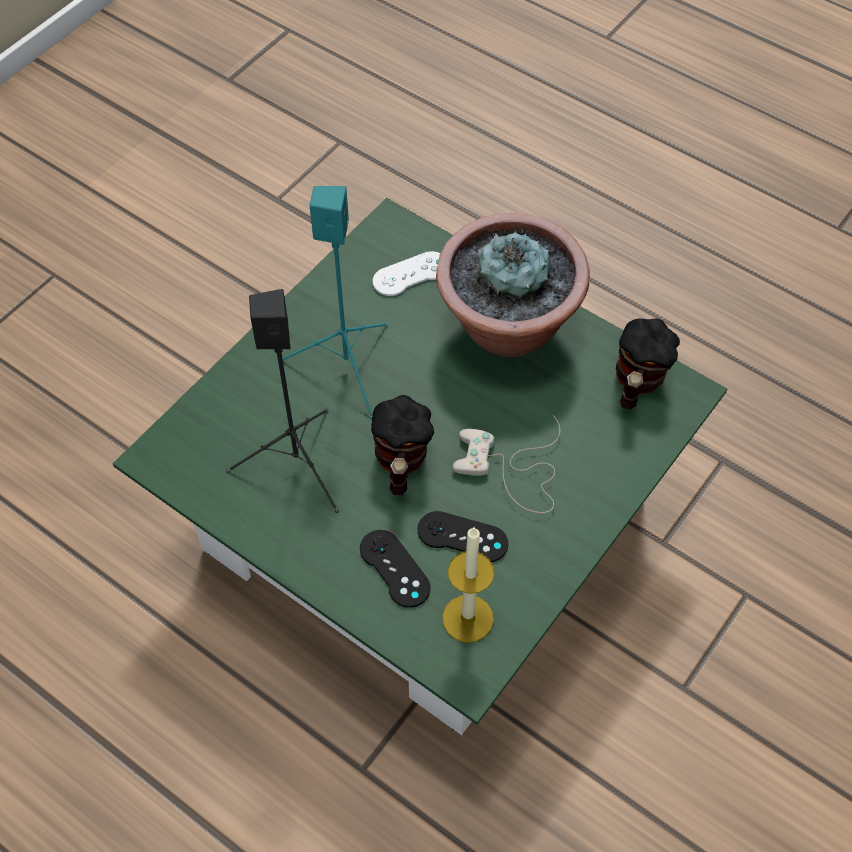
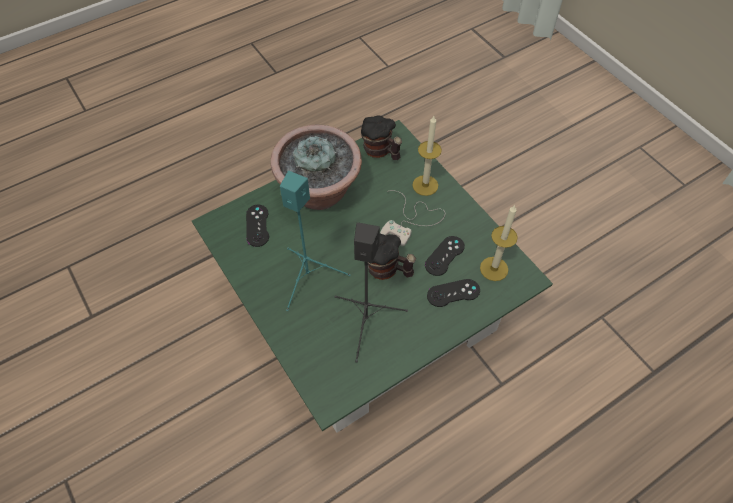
camera: 70 degrees left, 0 degrees up
(411, 274) = (257, 225): white game controller -> black game controller
(597, 469) = (425, 185): none -> candle

